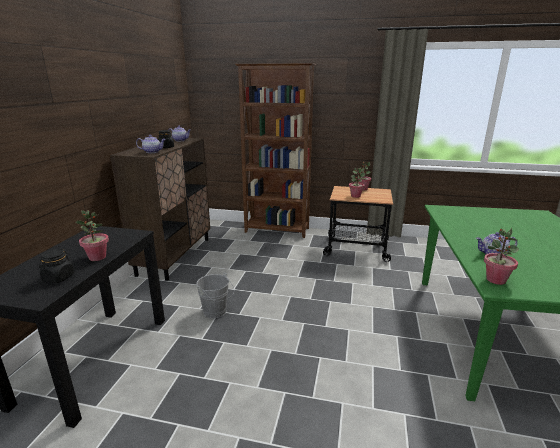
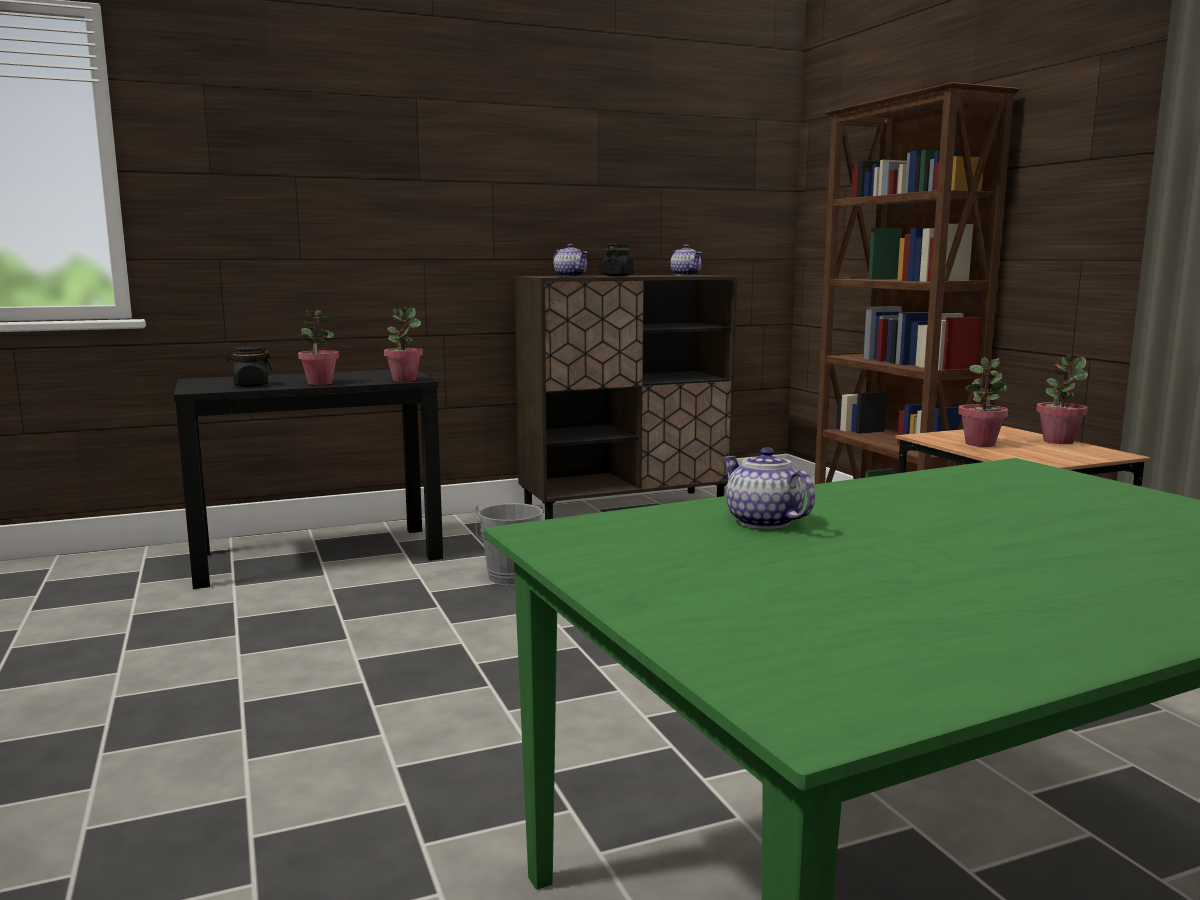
camera: 55 degrees right, 10 degrees down
(495, 280) = (591, 529): potted plant -> potted plant (404, 380)

